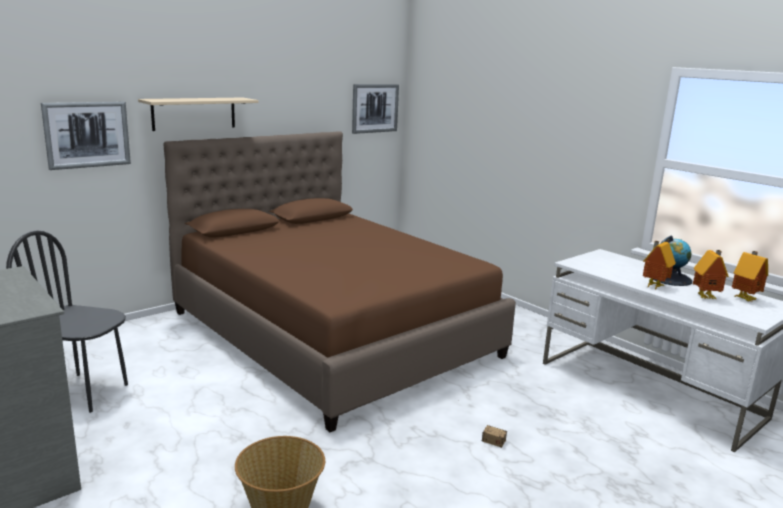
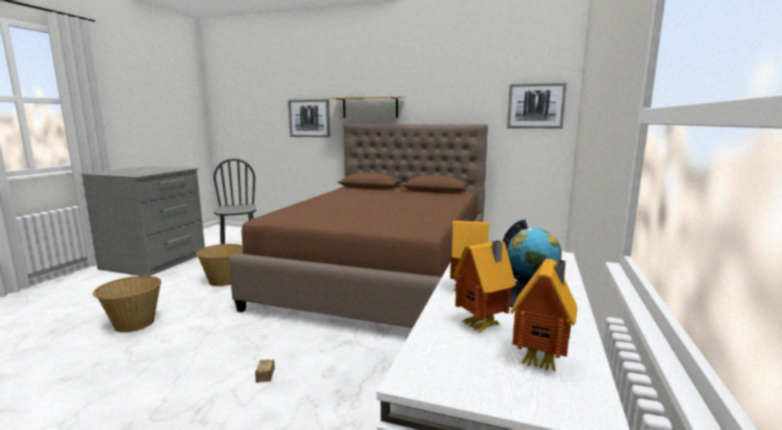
camera: 60 degrees right, 5 degrees down
(206, 425) = (224, 280): none -> basket

